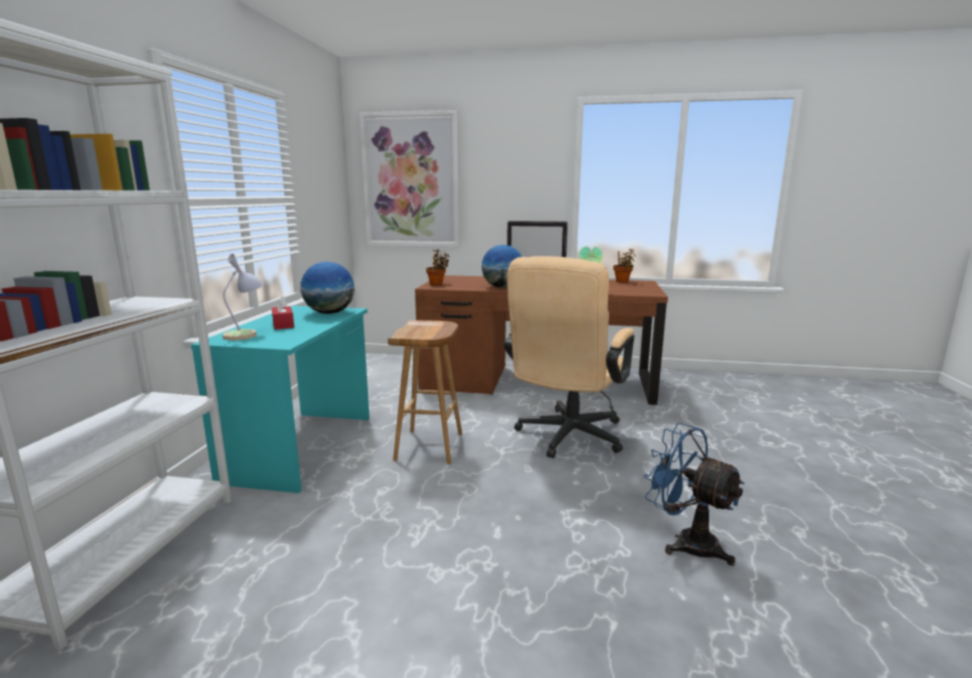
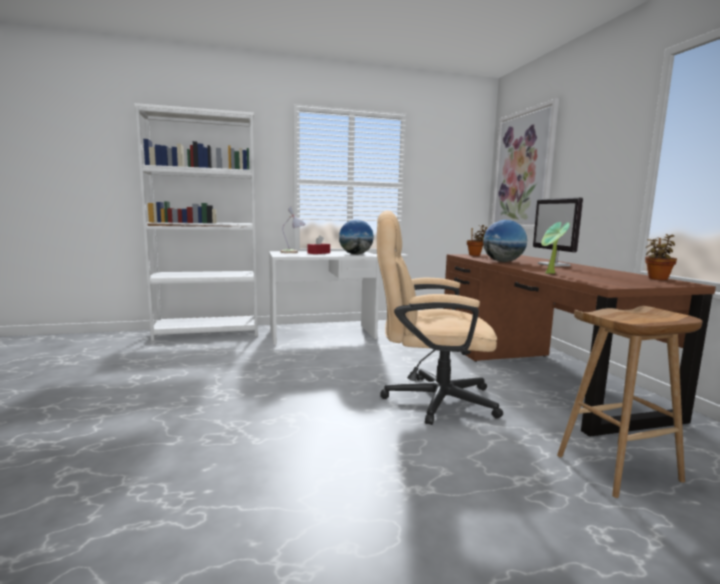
camera: 65 degrees right, 5 degrees down
(303, 447) = (322, 334): turquoise desk -> white desk
(430, 447) = (356, 359): brown stool -> brown stool (617, 469)
(686, 541) = (285, 468): blue fan -> none

